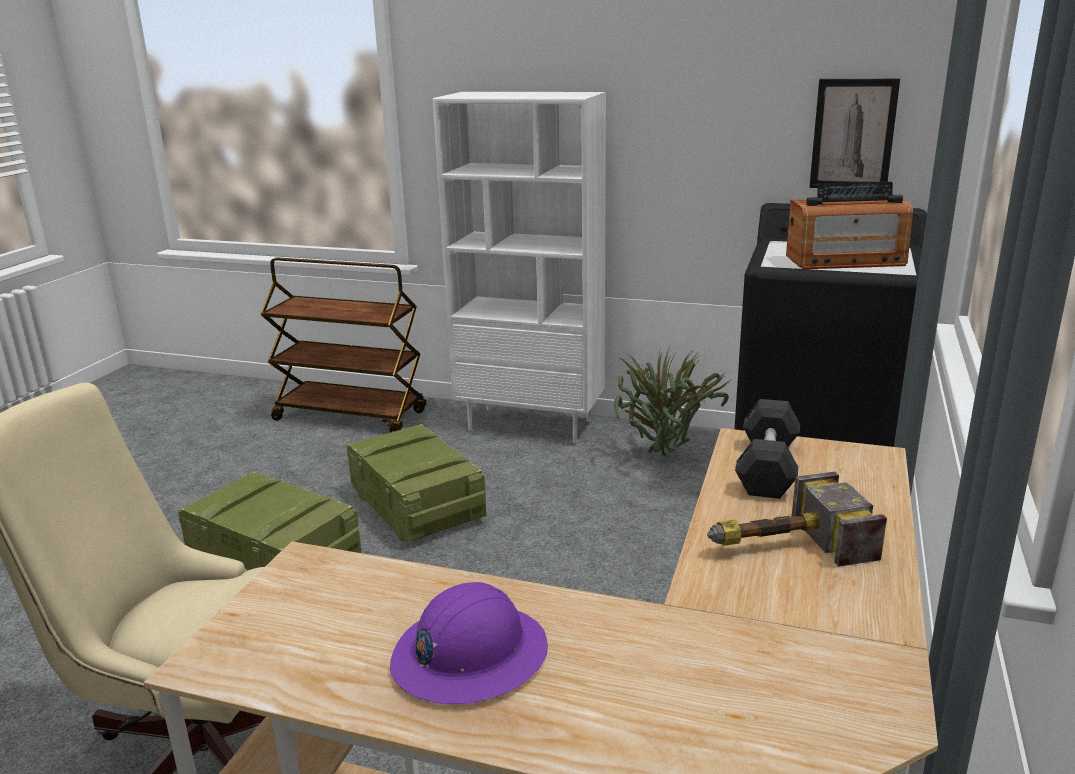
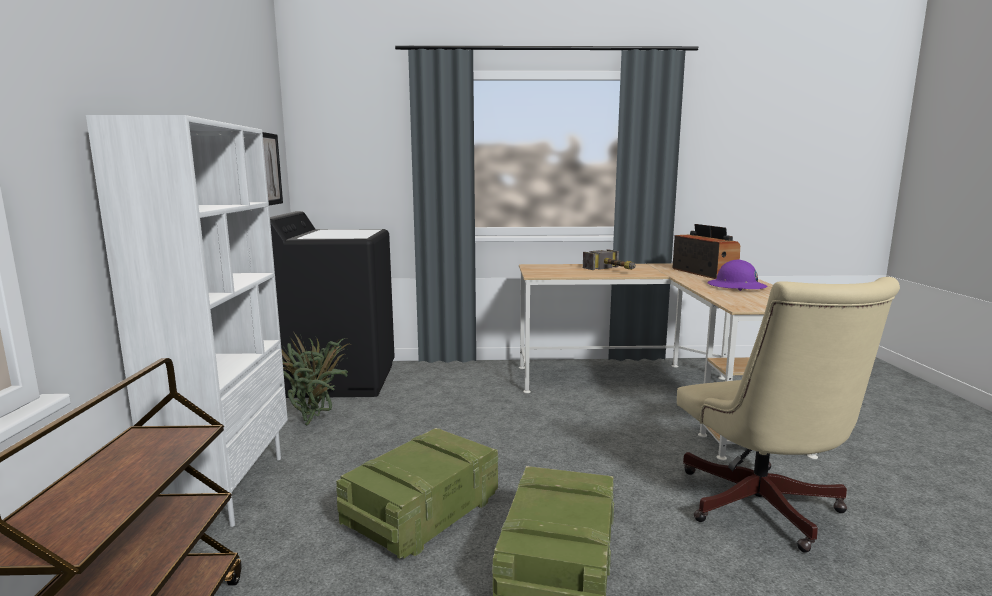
camera: 110 degrees left, 10 degrees down
(767, 468) = (557, 272): grey dumbbell -> none
(845, 261) = (353, 232): radio -> radio (704, 272)

